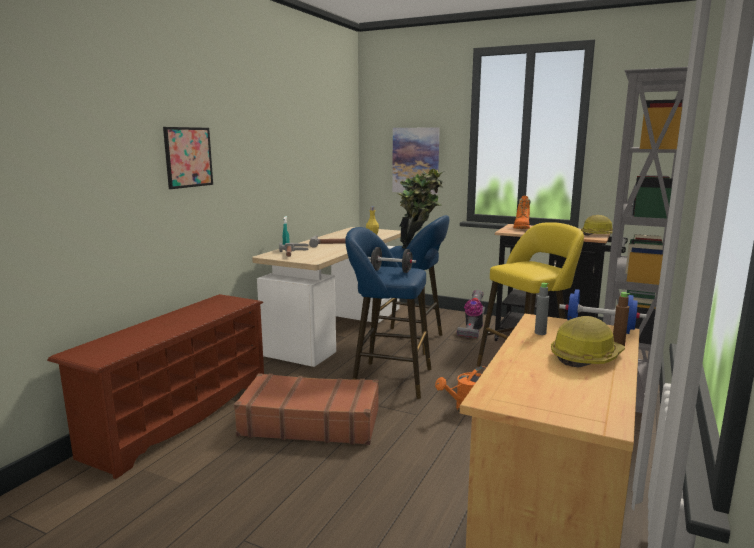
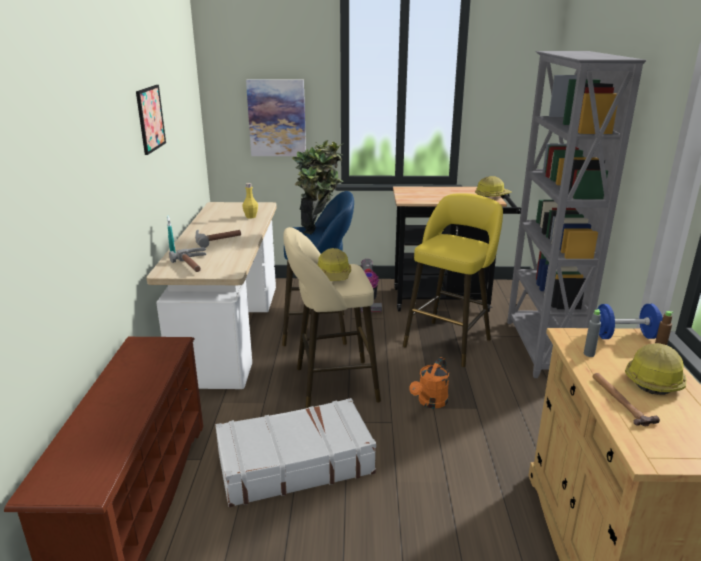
camera: 25 degrees left, 10 degrees up
(188, 157) = (79, 176): picture -> picture (150, 119)
(310, 422) = (294, 463): brown suitcase -> white suitcase
(387, 379) = (331, 385): blue stool -> beige stool
(391, 271) = (334, 275): black dumbbell -> hard hat
(522, 227) = (413, 192): orange boot -> none
(523, 363) = (620, 400): none -> hammer

